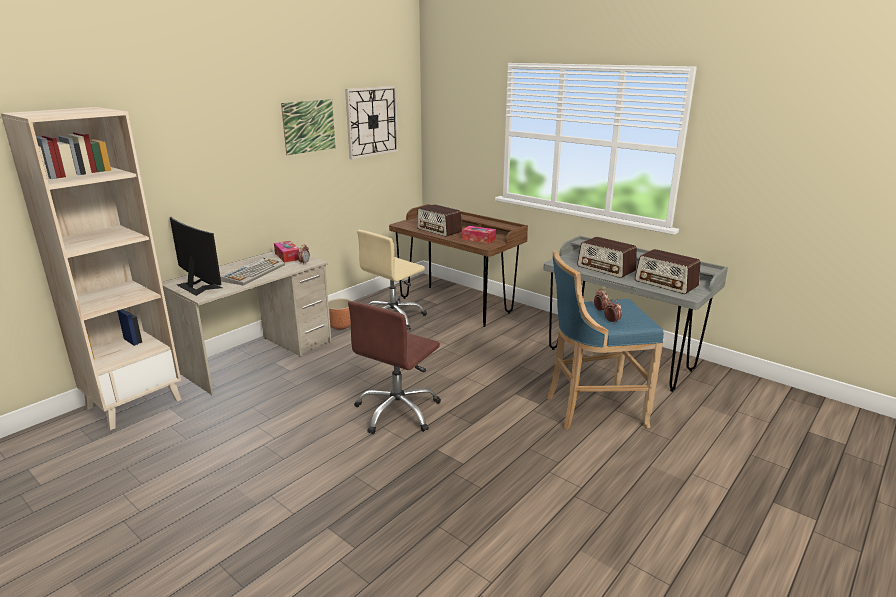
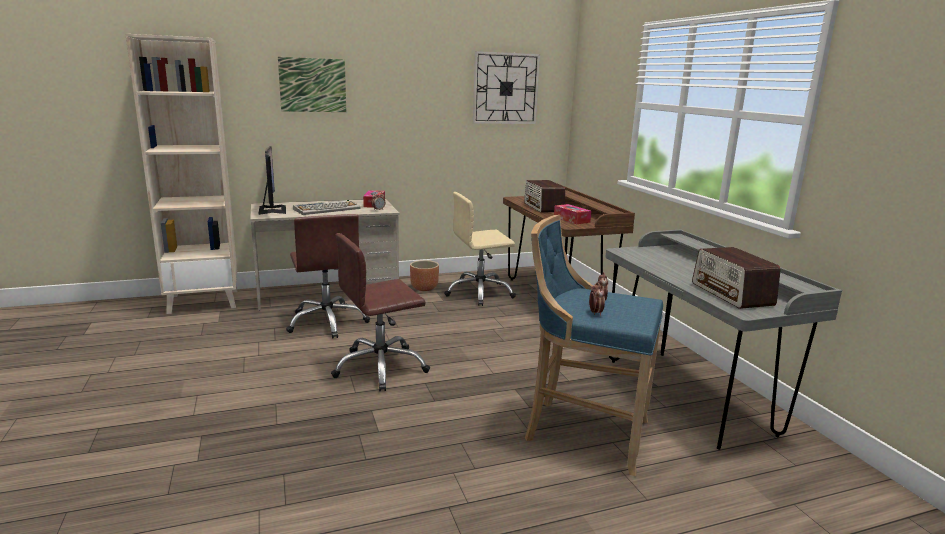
camera: 30 degrees right, 5 degrees down
(297, 385) = (327, 322): none -> brown office chair
(309, 126) = (427, 84): picture -> picture (313, 85)
(606, 269) = (674, 266): radio -> none

